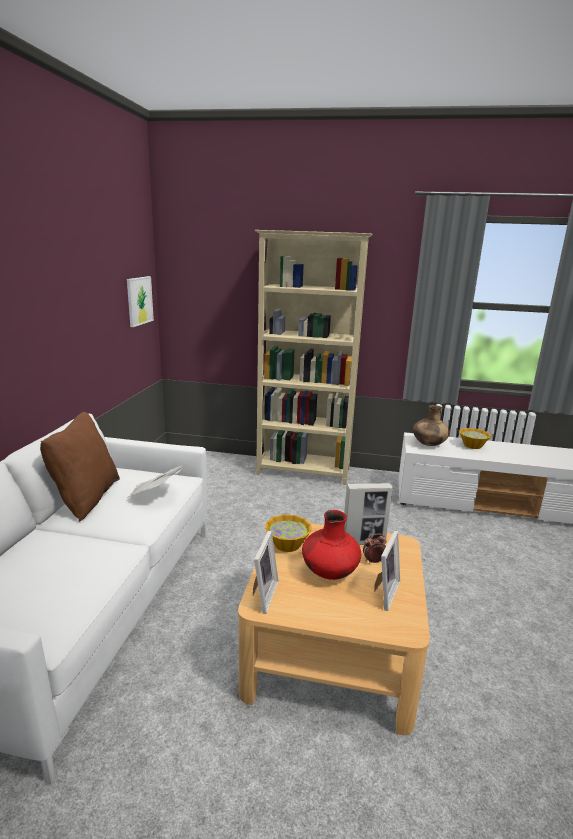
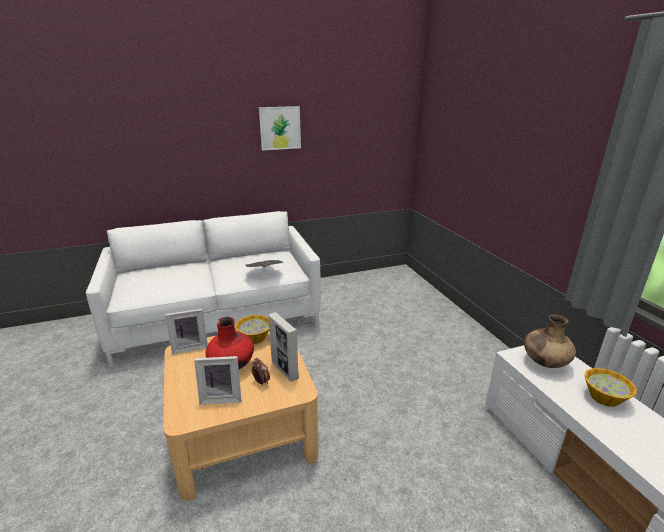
camera: 60 degrees right, 5 degrees up
(86, 498) = (242, 259): brown pillow -> none
(139, 300) = (385, 140): picture -> picture (280, 128)
(304, 472) = (461, 331): beige bookcase -> none

